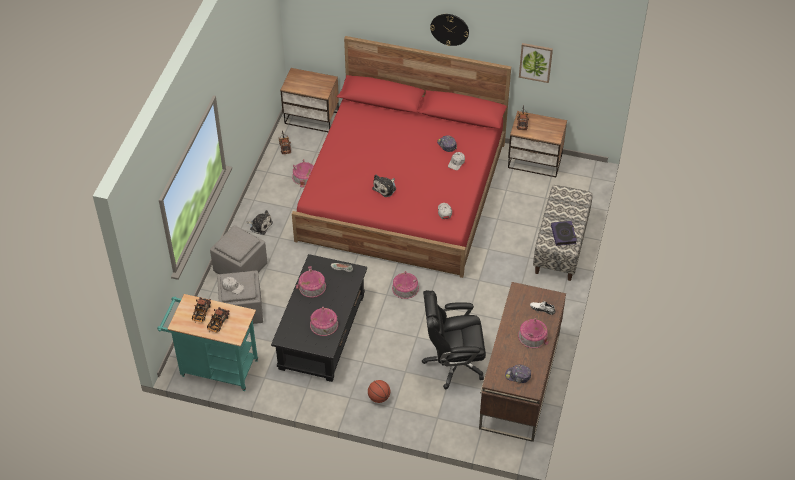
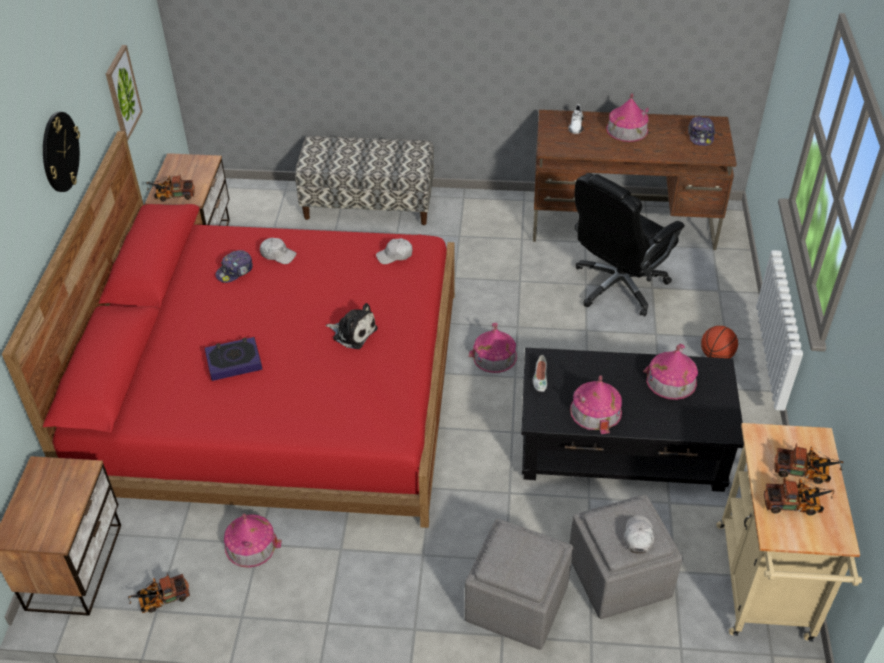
camera: 100 degrees left, 5 degrees down
(214, 367) = (765, 590): turquoise cart -> beige cart
(260, 225) = (397, 595): plush toy -> none
(453, 363) = (618, 286): black office chair -> black office chair turned 60 degrees clockwise
(563, 235) = (396, 154): book -> book (234, 361)

